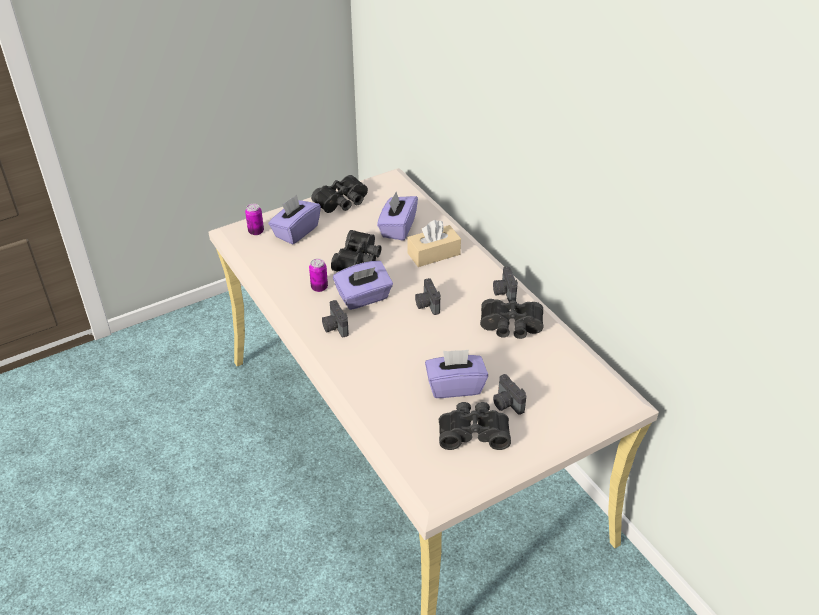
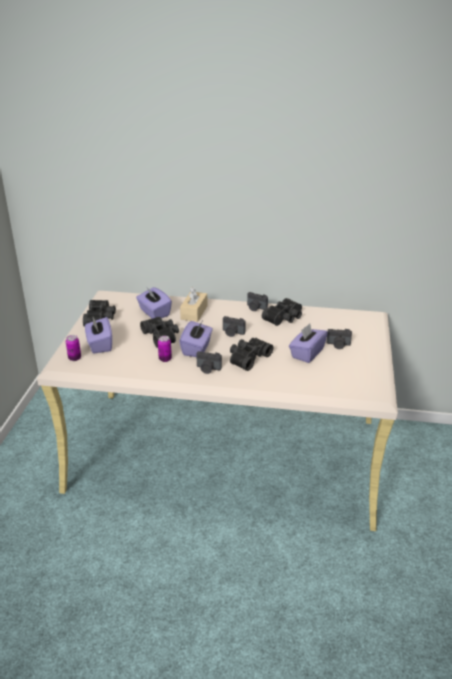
camera: 50 degrees left, 10 degrees down
(473, 432) = (347, 363): black binoculars -> black binoculars (248, 358)

